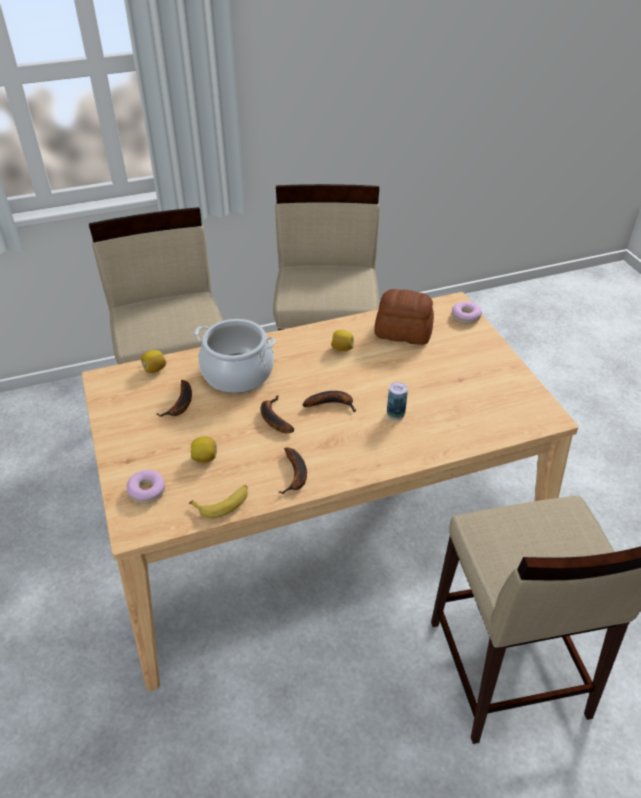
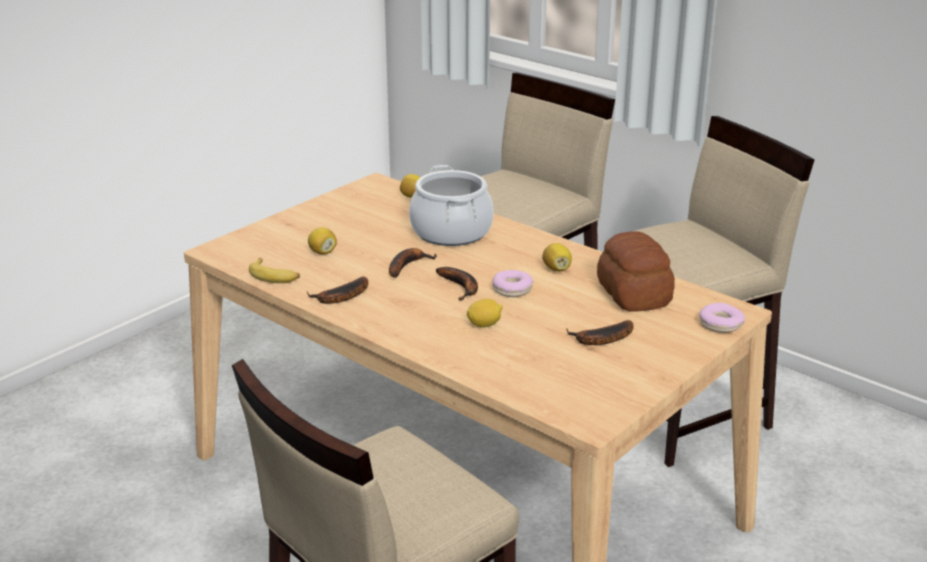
camera: 60 degrees right, 15 degrees down
(147, 490) = (261, 242): donut -> donut (512, 289)
(181, 404) = (379, 221): banana -> banana (601, 340)
(395, 414) = (484, 324): can -> lemon

